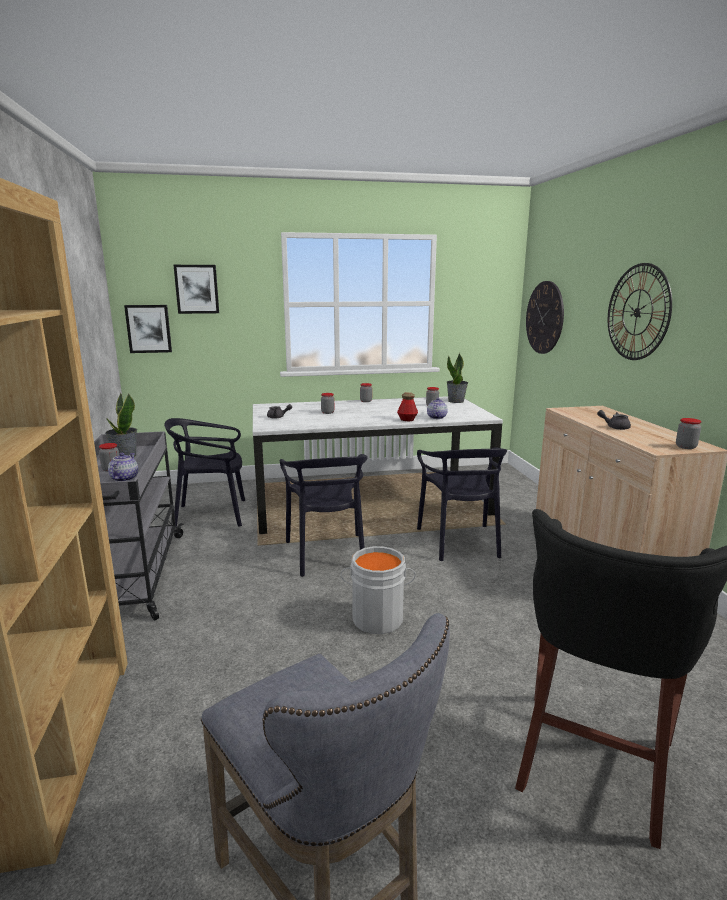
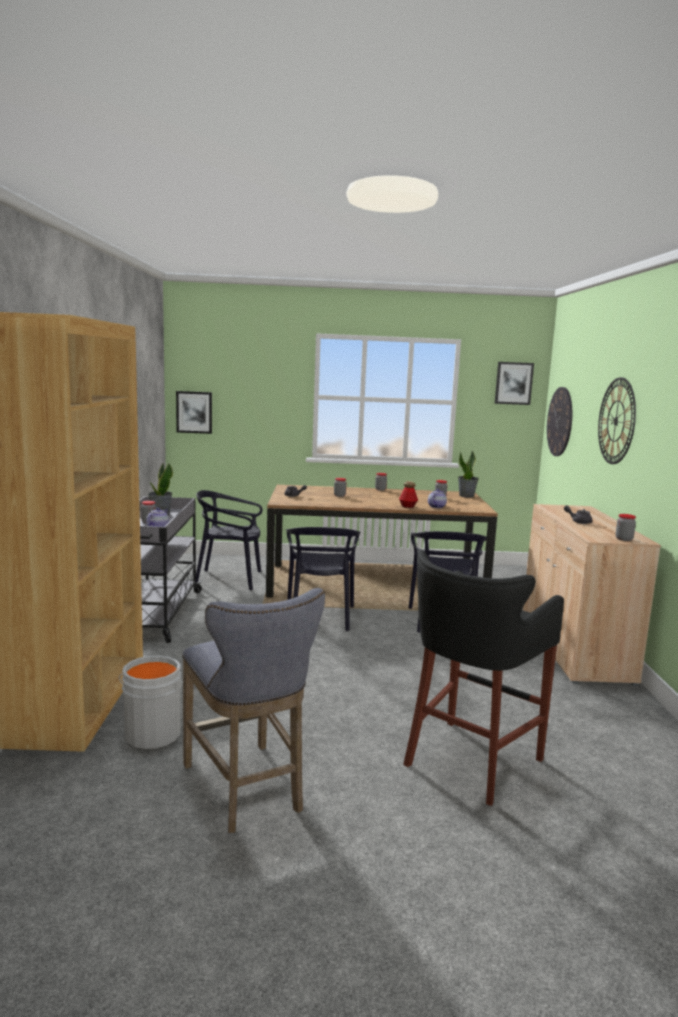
camera: 10 degrees right, 5 degrees down
(197, 289) = (238, 380): picture -> picture (513, 383)
(370, 502) = (375, 584): white dining table -> brown dining table
(377, 617) = (345, 662): grey bucket -> grey bucket (154, 733)

